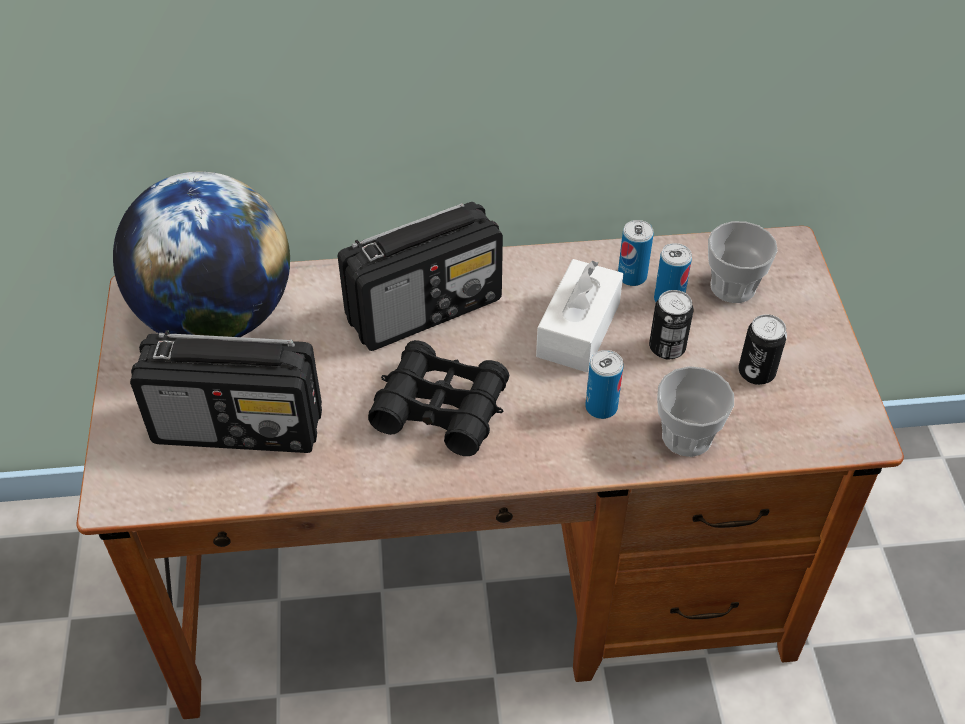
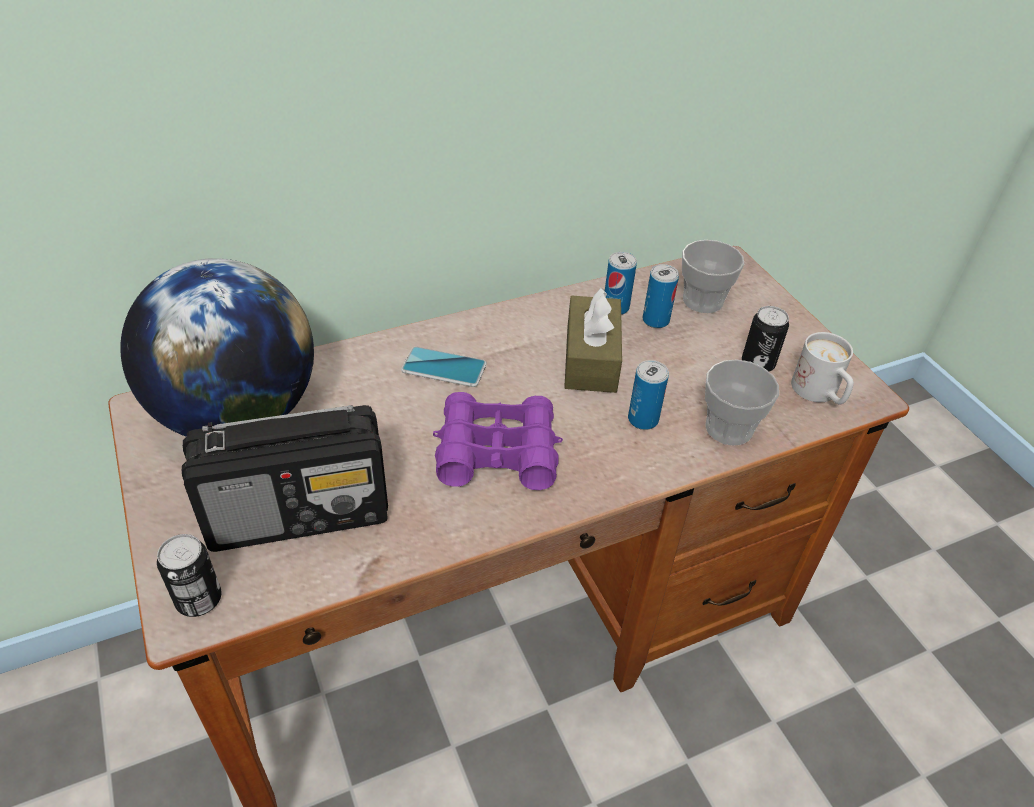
camera: 20 degrees left, 5 degrees down
(425, 308) = (444, 367): radio -> phone
(441, 408) = (497, 452): black binoculars -> purple binoculars
(578, 329) = (591, 359): white tissue box -> brown tissue box
(667, 348) = (674, 358): can -> can (199, 599)
(807, 421) = (819, 394): none -> white mug

